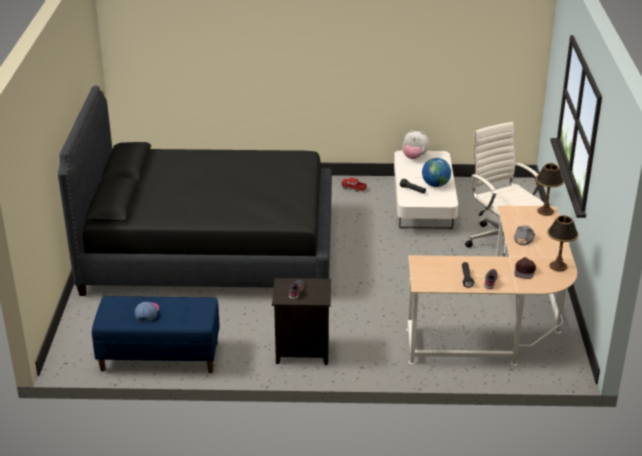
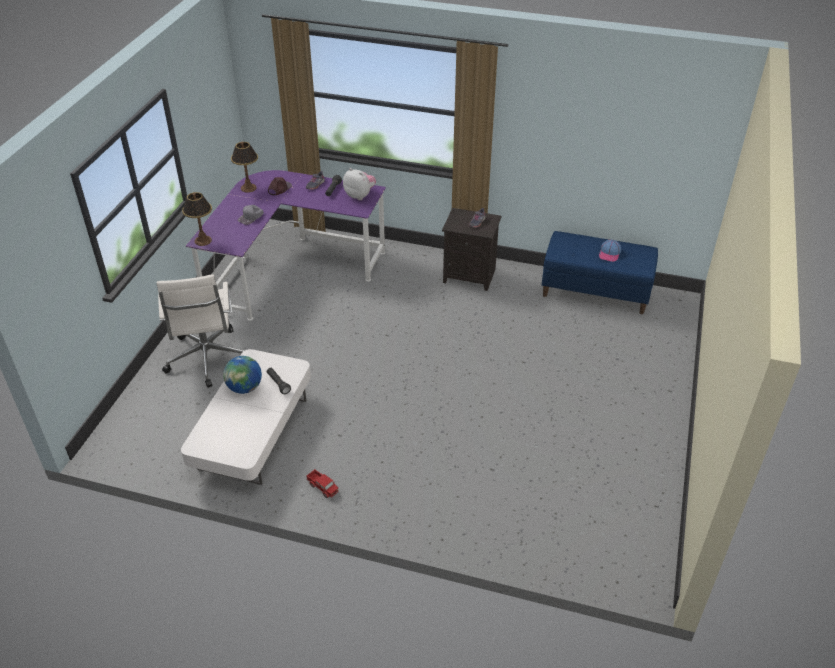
camera: 165 degrees left, 10 degrees up
(210, 249) = (537, 410): black bed -> none
(414, 157) = (234, 447): plush toy -> plush toy (360, 195)
(500, 327) = (289, 268): beige desk -> purple desk

